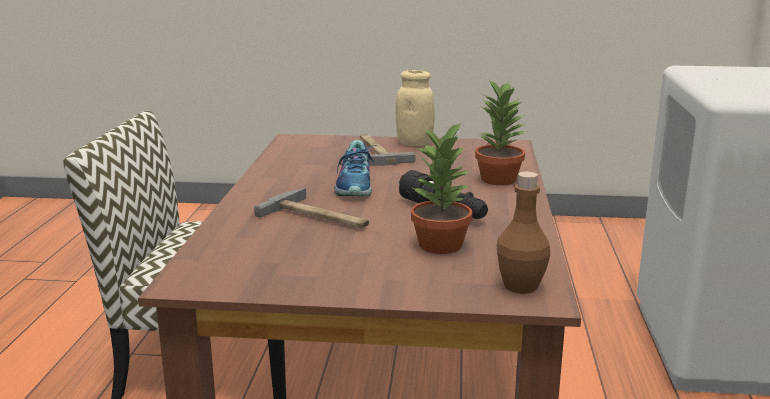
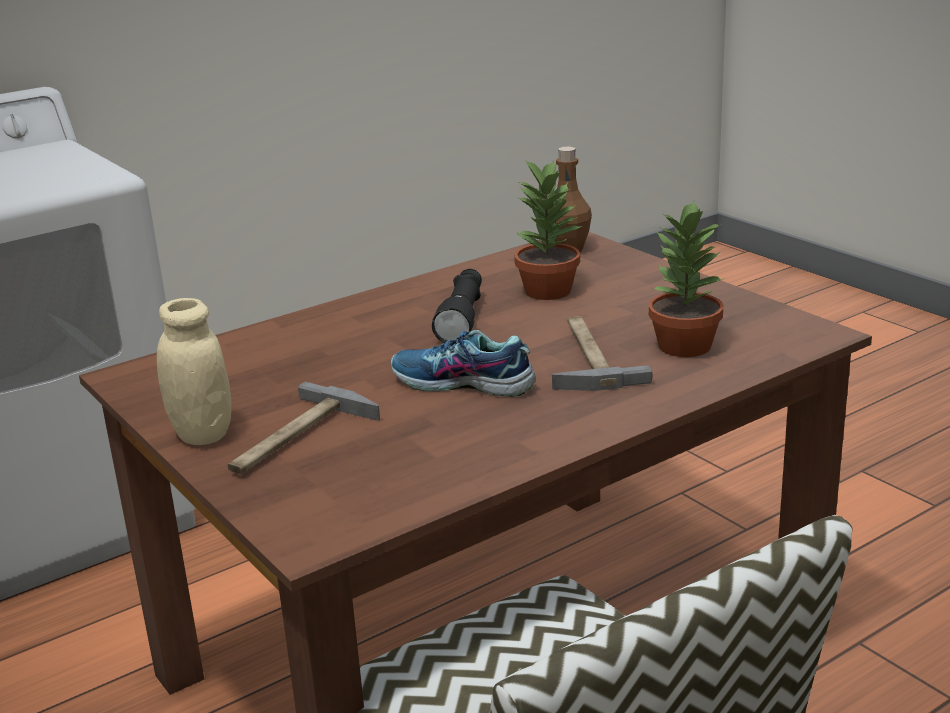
camera: 130 degrees left, 5 degrees up
(356, 186) = (462, 384): shoe -> shoe turned 120 degrees counterclockwise
(498, 179) = (310, 332): potted plant -> potted plant (683, 347)

